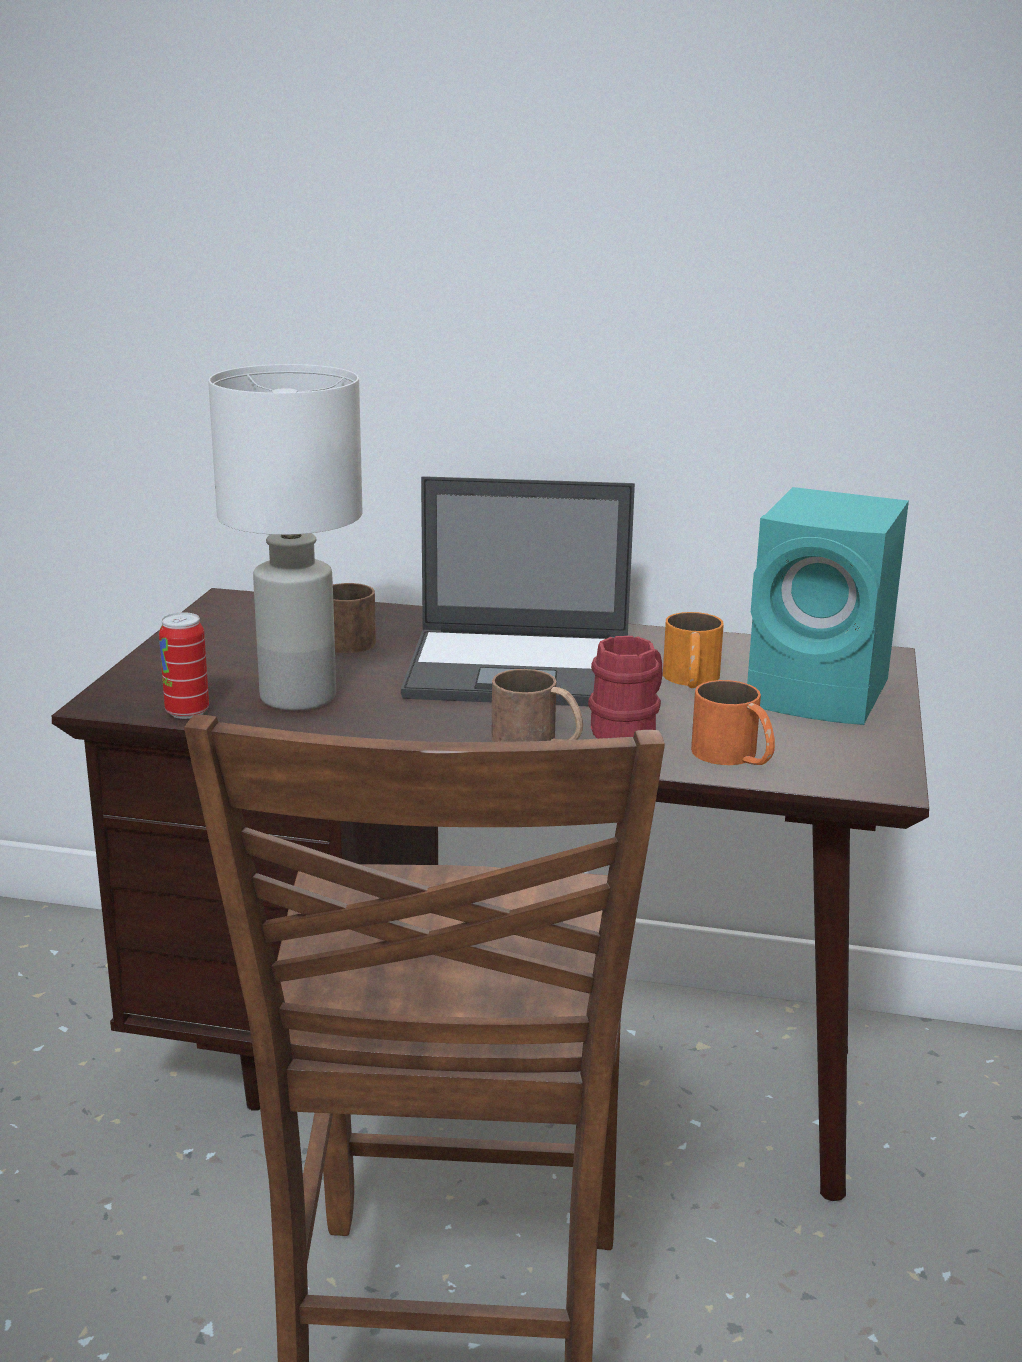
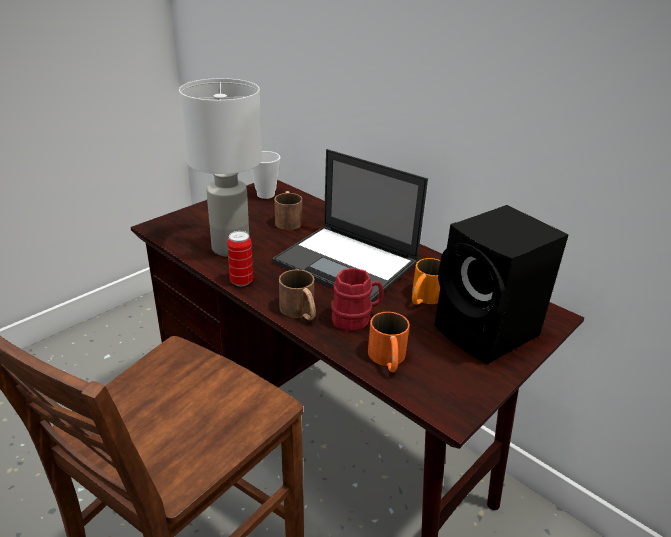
camera: 30 degrees right, 10 degrees up
(187, 712) = (178, 242): can -> can (241, 281)
(245, 614) = (266, 195): none -> cup
(823, 695) = (488, 333): turquoise speaker -> black speaker

